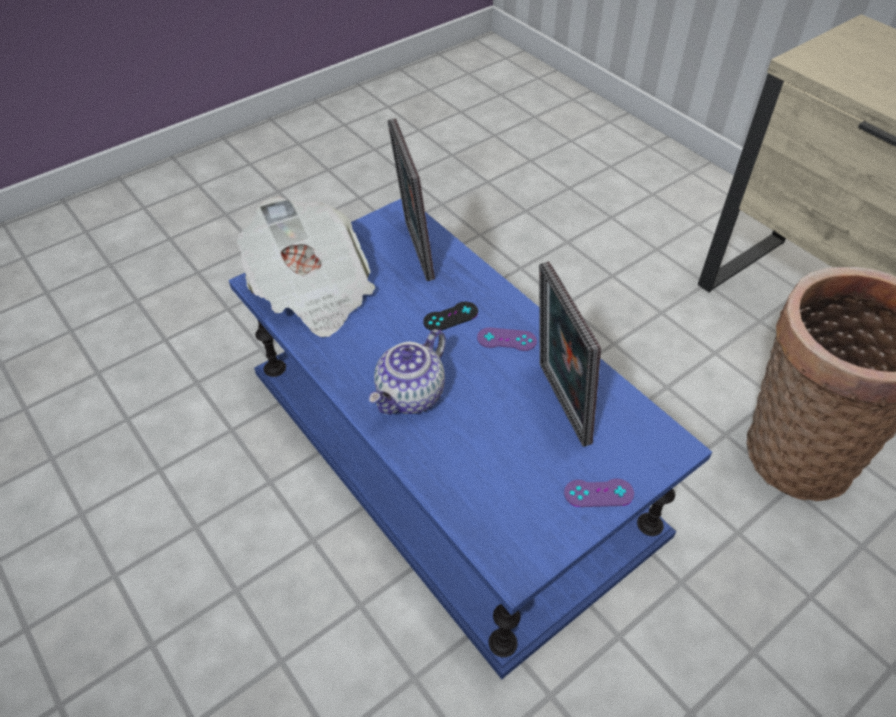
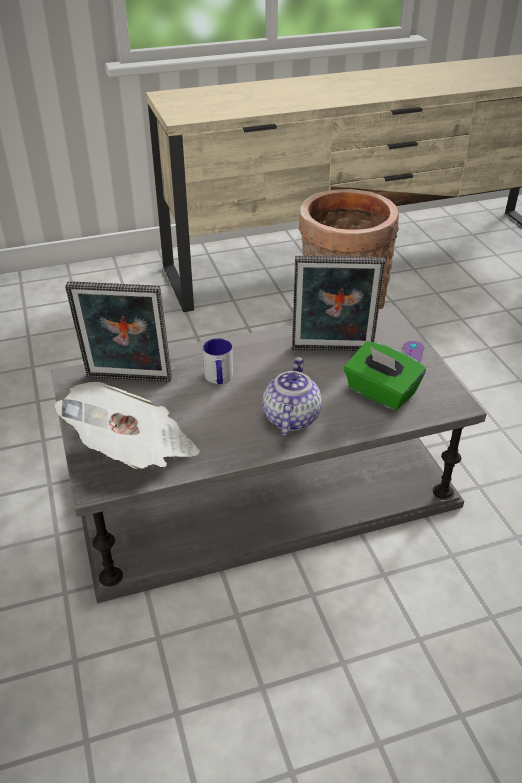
camera: 70 degrees left, 10 degrees down
(411, 396) = (290, 417): teapot -> teapot turned 135 degrees counterclockwise
(450, 317) = (219, 379): black game controller -> mug
(450, 450) = (262, 483): blue coffee table -> grey coffee table
(497, 473) = (380, 393): none -> green tissue box
(506, 339) = (259, 358): purple game controller -> none

